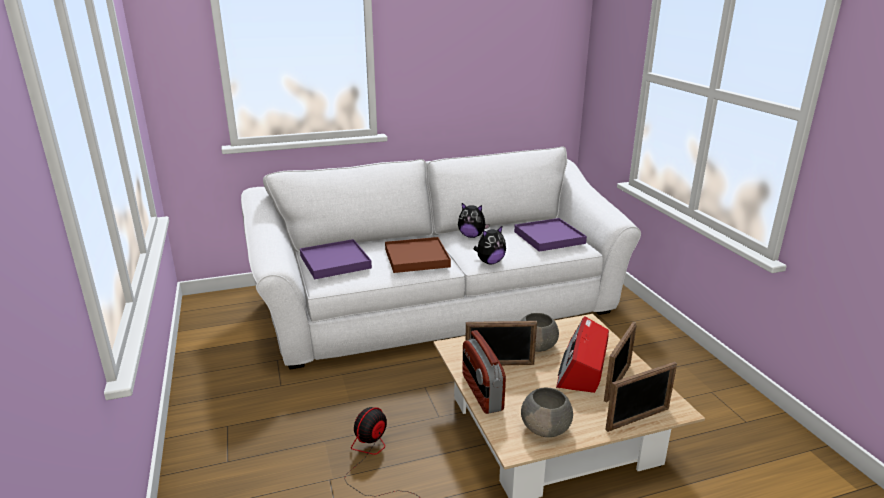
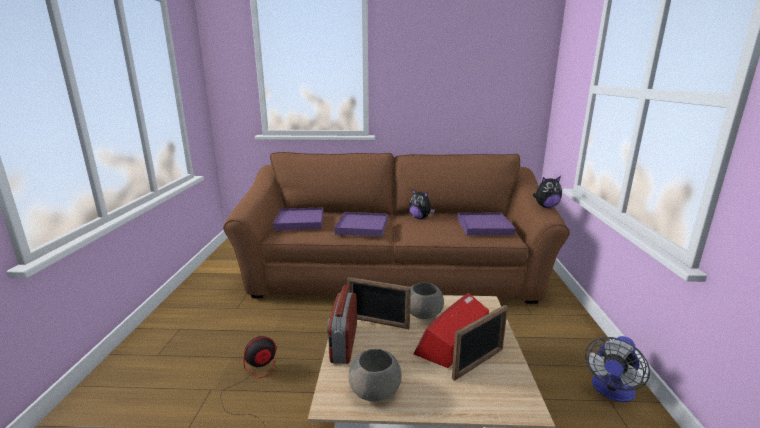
camera: 20 degrees right, 5 degrees down
(416, 258) = (362, 226): brown tray -> purple tray
(440, 305) = (393, 272): white sofa -> brown sofa
(490, 262) = (419, 238): plush toy -> plush toy (546, 206)
(638, 419) = (475, 407): picture frame -> none
(709, 384) = (611, 391): none -> fan

